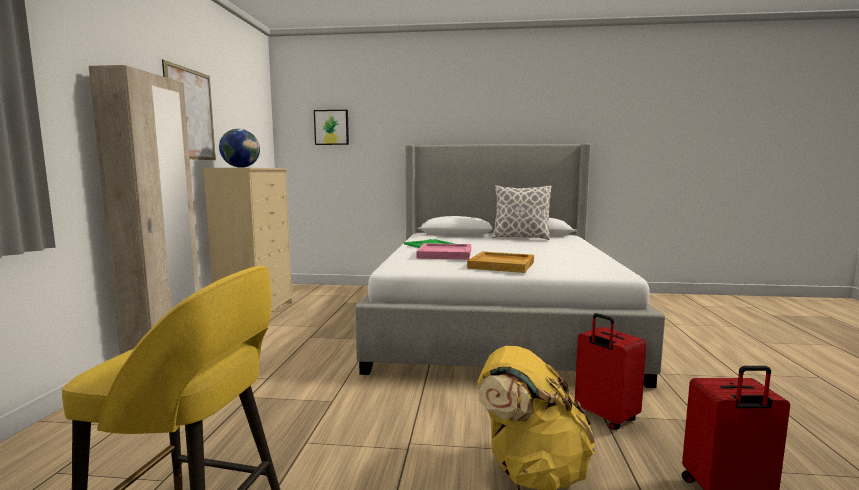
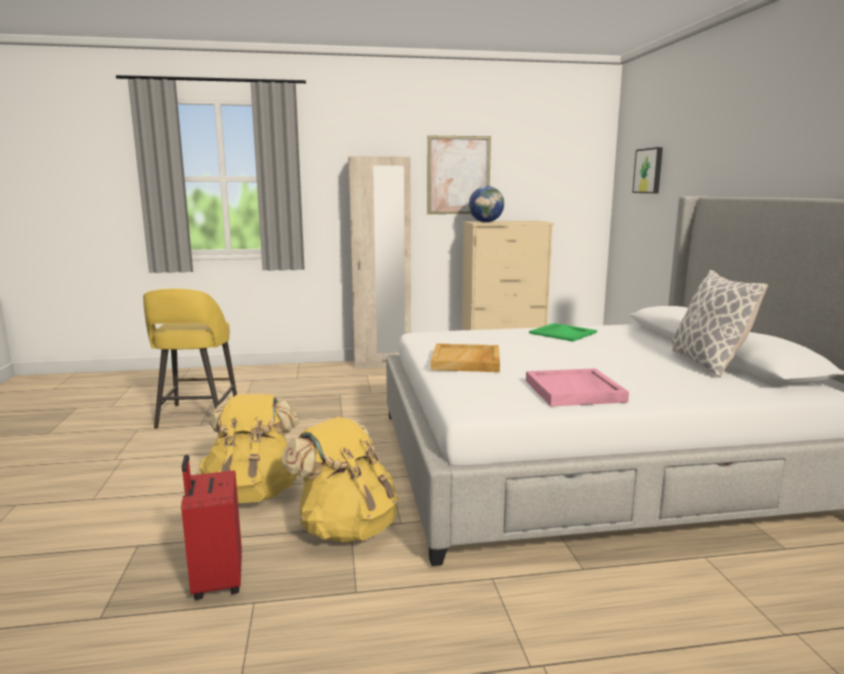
camera: 75 degrees right, 5 degrees up
(445, 254) = (496, 340): pink tray -> pink tray (575, 391)
(604, 417) = (346, 528): red suitcase -> yellow backpack

